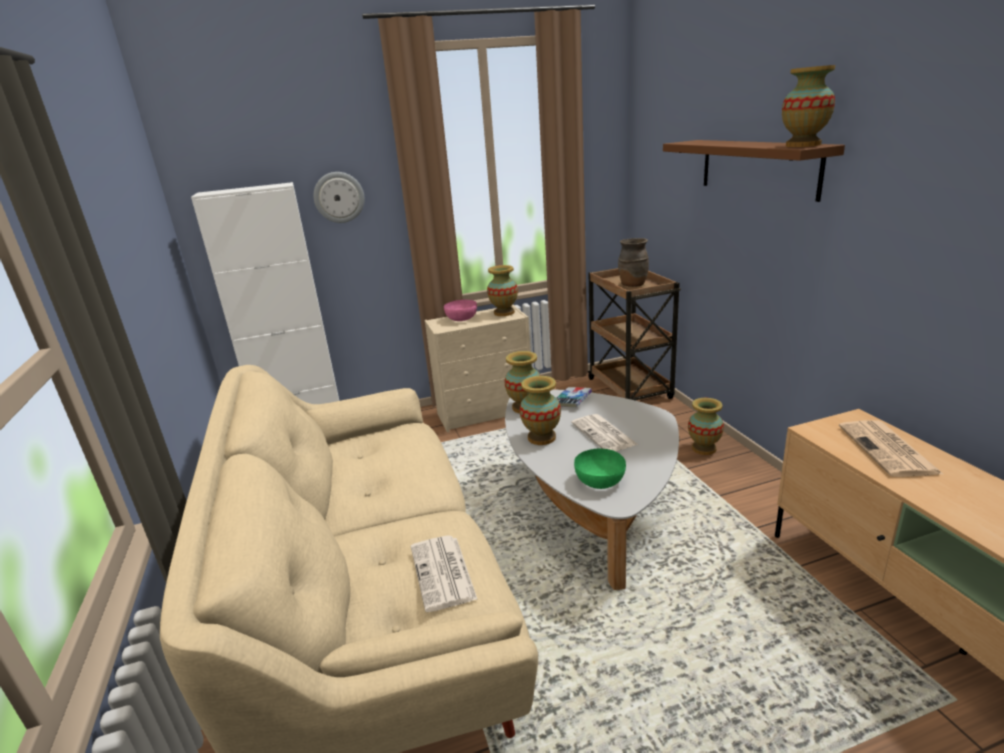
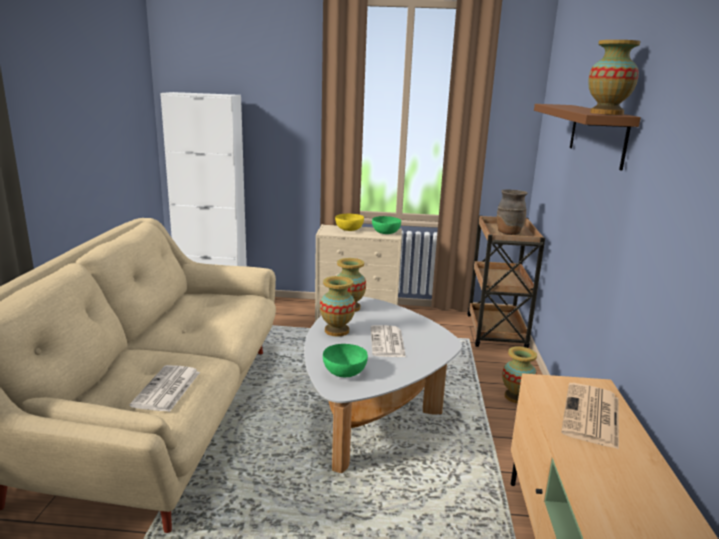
camera: 20 degrees right, 5 degrees down
(339, 197) = (275, 112): wall clock -> none
(462, 319) = (349, 229): pink bowl -> yellow bowl
(504, 313) = (386, 232): vase -> green bowl
(572, 401) = (391, 313): book -> none

